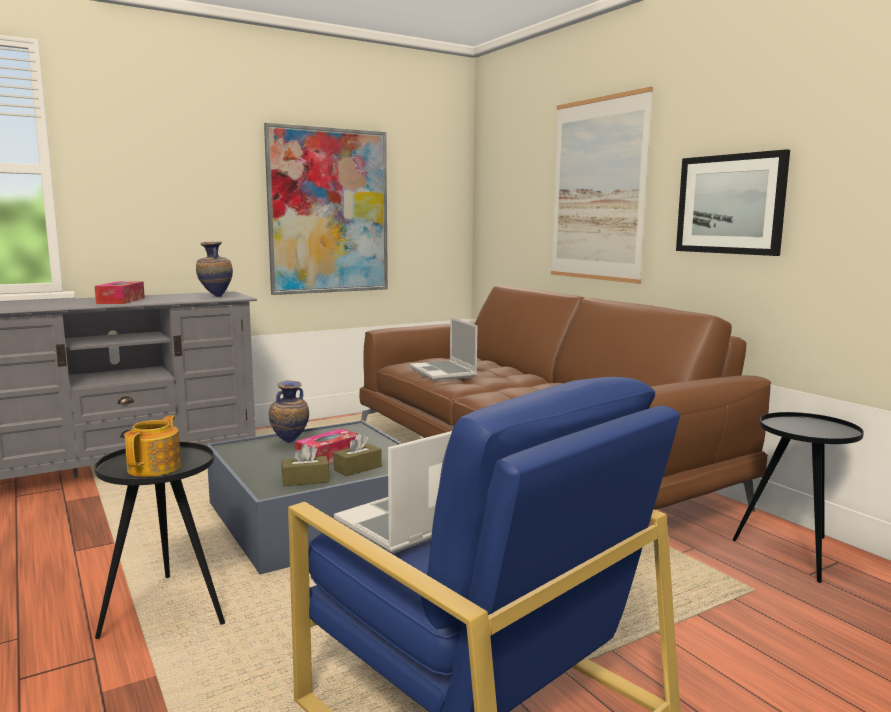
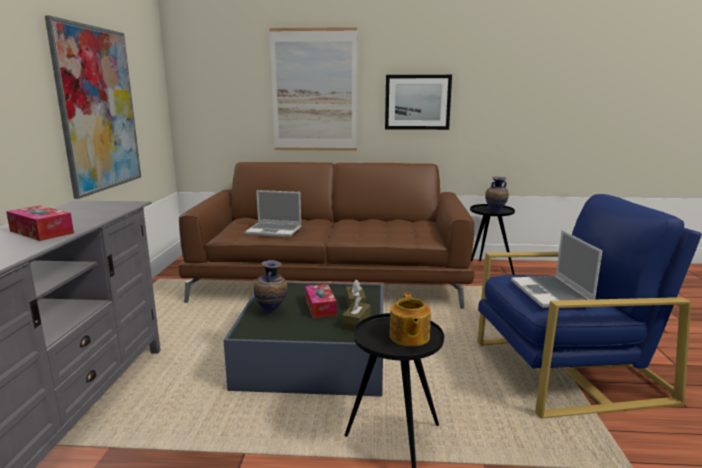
camera: 55 degrees left, 5 degrees up
(155, 467) = (409, 337): teapot -> teapot turned 135 degrees counterclockwise
(215, 297) = (109, 208): vase -> vase (495, 212)

